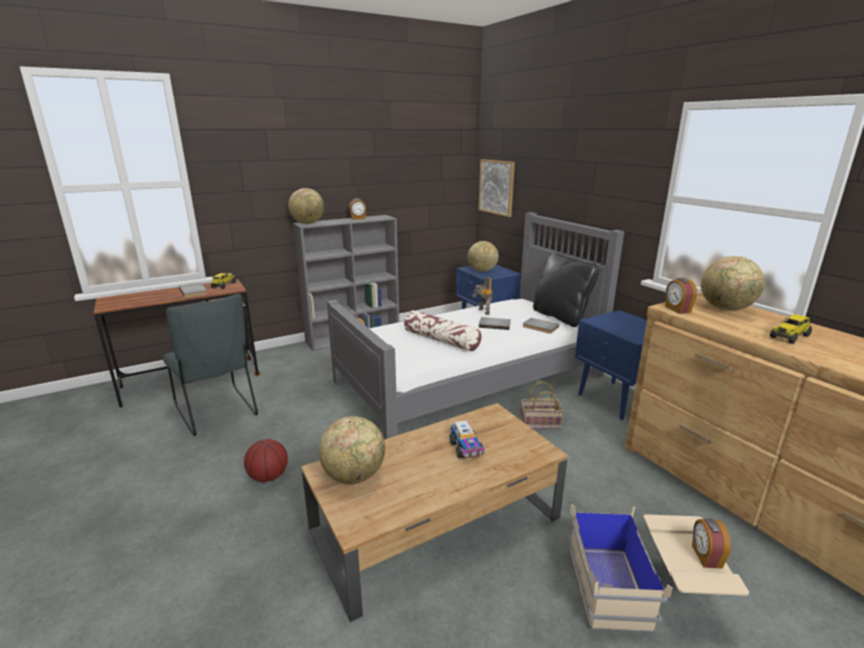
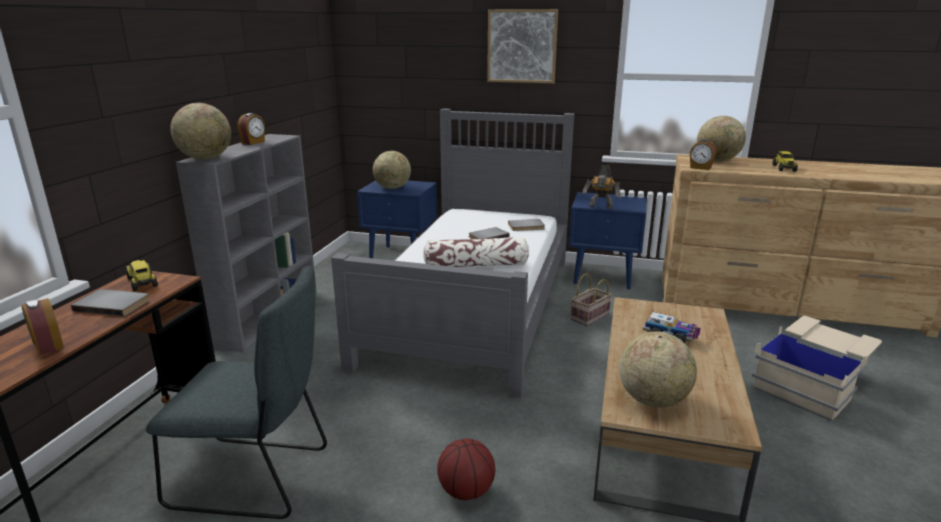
camera: 45 degrees left, 0 degrees up
(483, 311) = (451, 229): toy robot -> toy robot (600, 207)
(497, 187) = (375, 84): picture -> picture (522, 46)
(561, 316) = (521, 214): black pillow -> none
(705, 556) = (838, 335): alarm clock -> alarm clock (48, 345)

